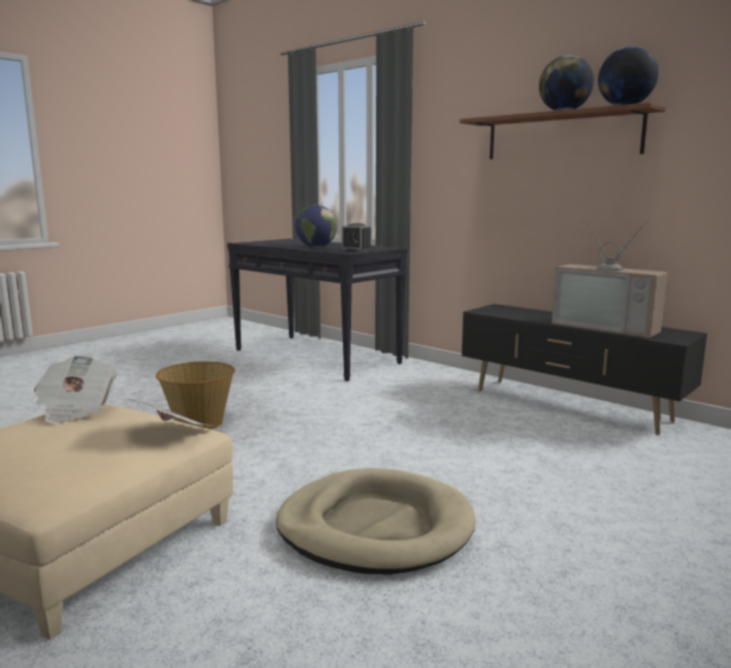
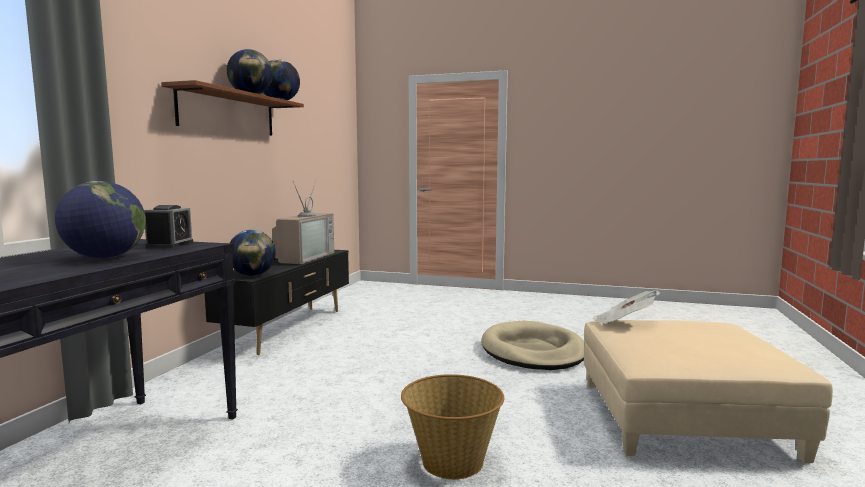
camera: 115 degrees left, 5 degrees down
(76, 409) = (662, 351): newspaper -> none
(491, 311) = (252, 275): none -> globe

